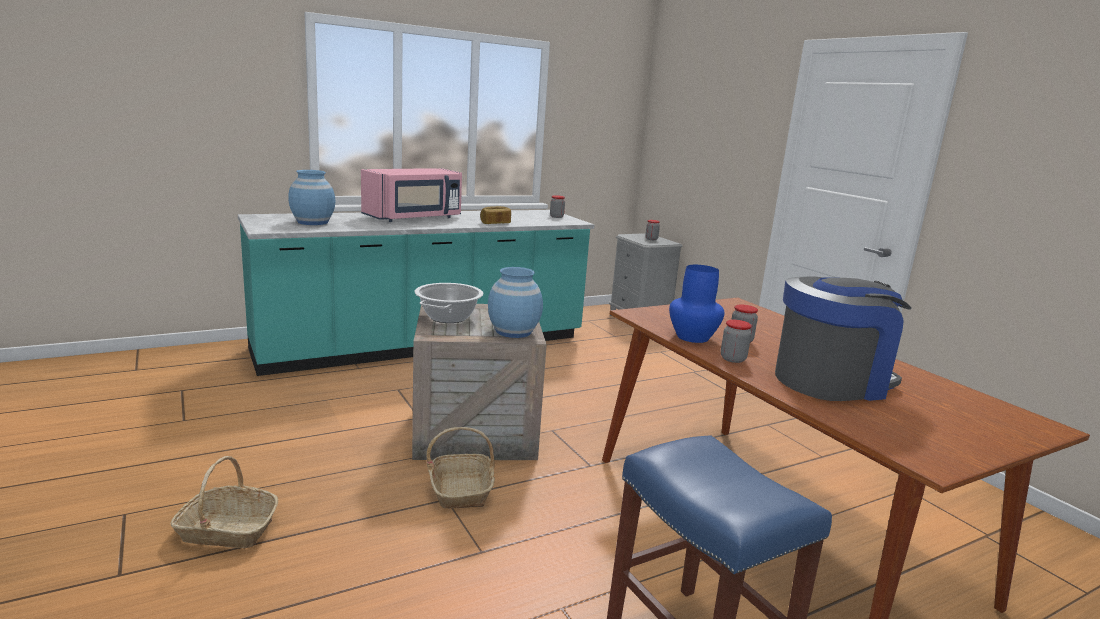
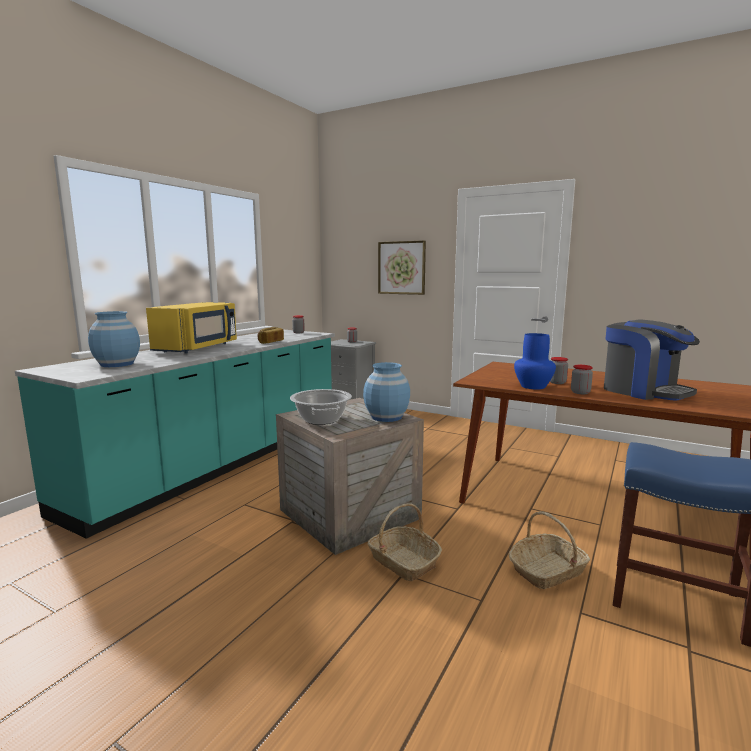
camera: 30 degrees left, 5 degrees down
(227, 530) = (258, 695): basket -> basket (547, 571)
(414, 218) = (198, 348): pink microwave -> yellow microwave
(723, 148) = (401, 268): none -> picture
(831, 381) = (643, 391): coffee machine -> coffee machine turned 105 degrees clockwise

